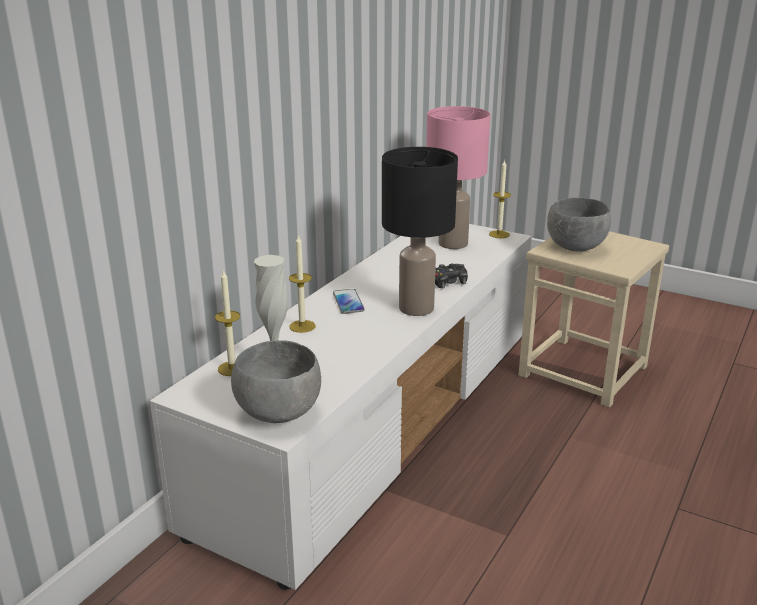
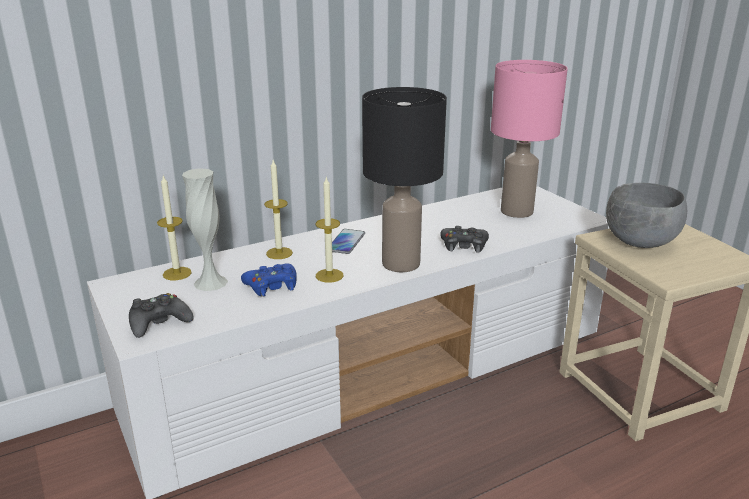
camera: 30 degrees right, 0 degrees up
(278, 412) = (159, 322): grey bowl -> black game controller
(334, 354) = (272, 286): none -> blue game controller
(499, 234) = (578, 212): candle -> candle (329, 275)

